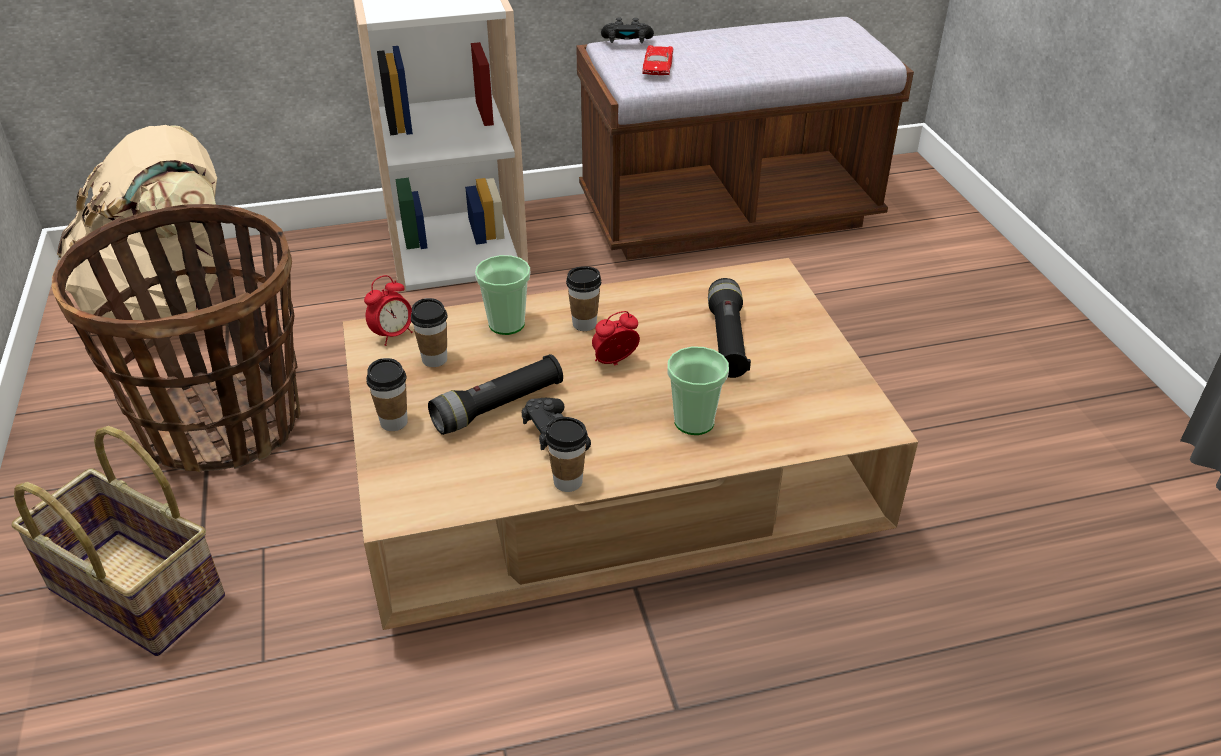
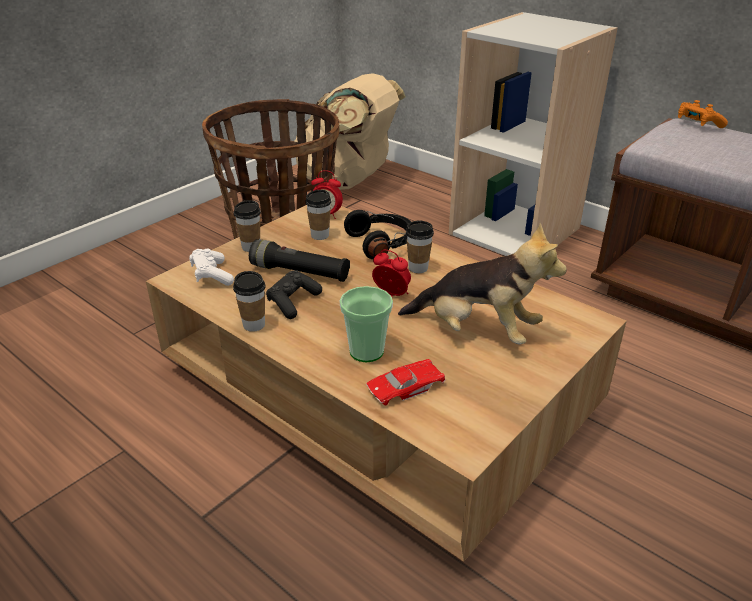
camera: 55 degrees right, 5 degrees down
(134, 594) = (149, 276): basket -> none
(423, 478) = (212, 276): none -> white game controller
(506, 324) = (382, 243): cup -> black headphones
(627, 42) = (697, 124): black game controller -> orange game controller
(658, 66) = (688, 143): red toy car -> red toy car (405, 387)
(727, 340) = (477, 331): black flashlight -> plush toy

